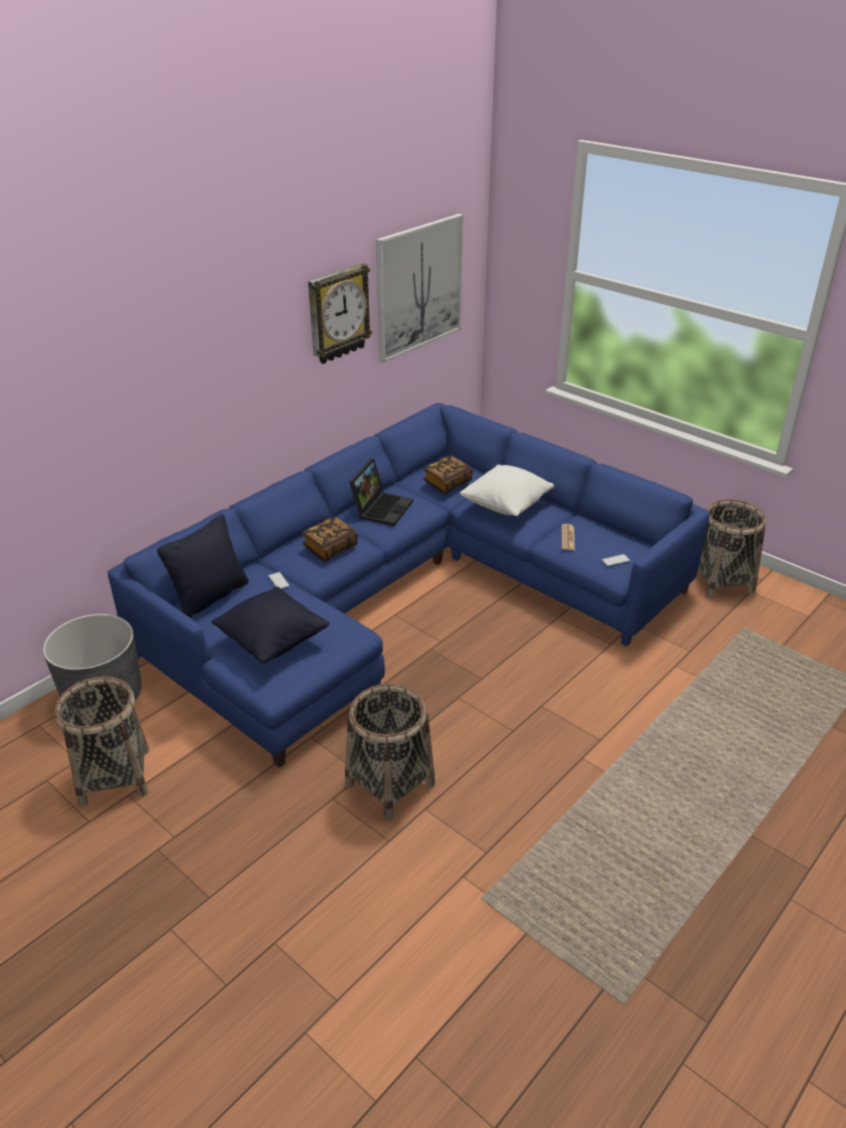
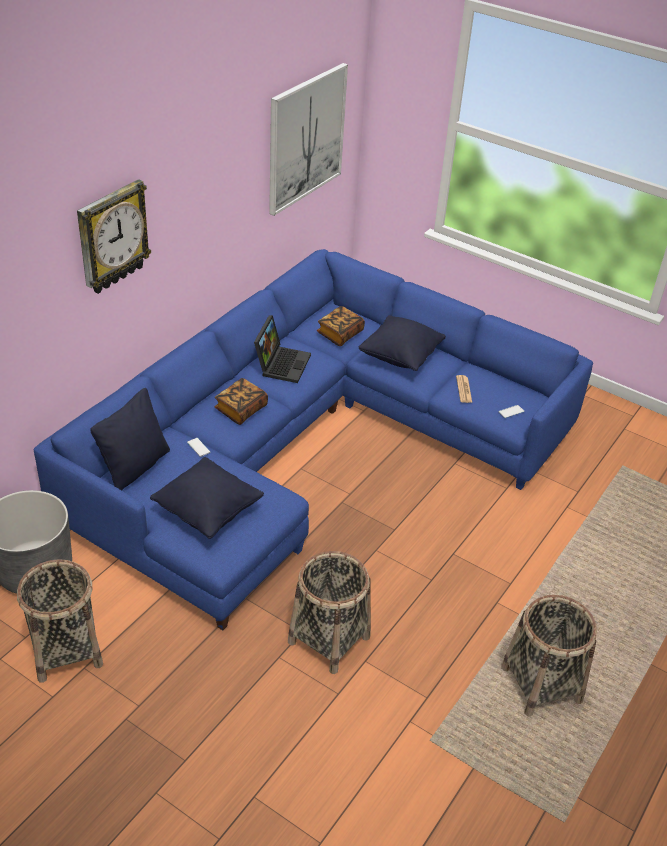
camera: 10 degrees left, 5 degrees up
(338, 314) = (235, 174): wall clock -> wall clock (112, 237)
(506, 506) = (400, 357): white pillow -> black pillow
(720, 581) = (596, 419): basket -> basket (541, 684)

